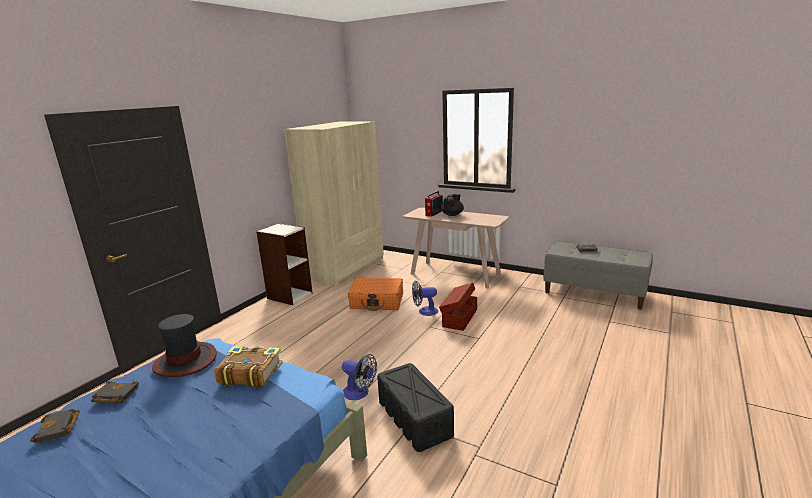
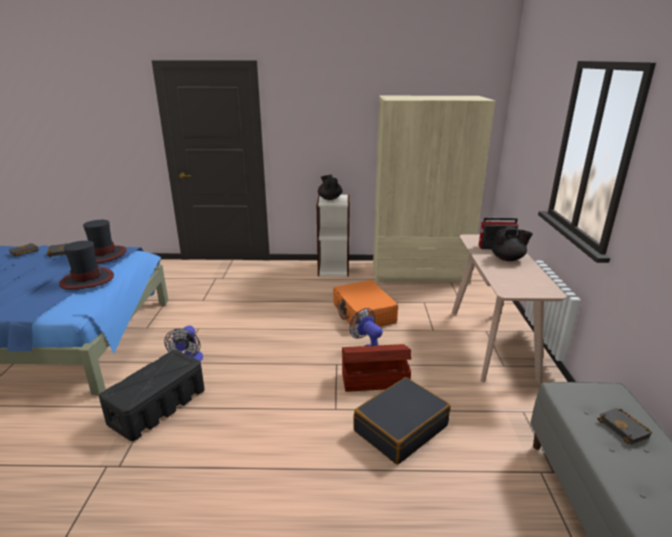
camera: 60 degrees right, 5 degrees up
(250, 373) = (87, 280): book -> hat
(276, 229) = (329, 198): none -> black teapot
(511, 322) = (400, 428): none -> black suitcase

